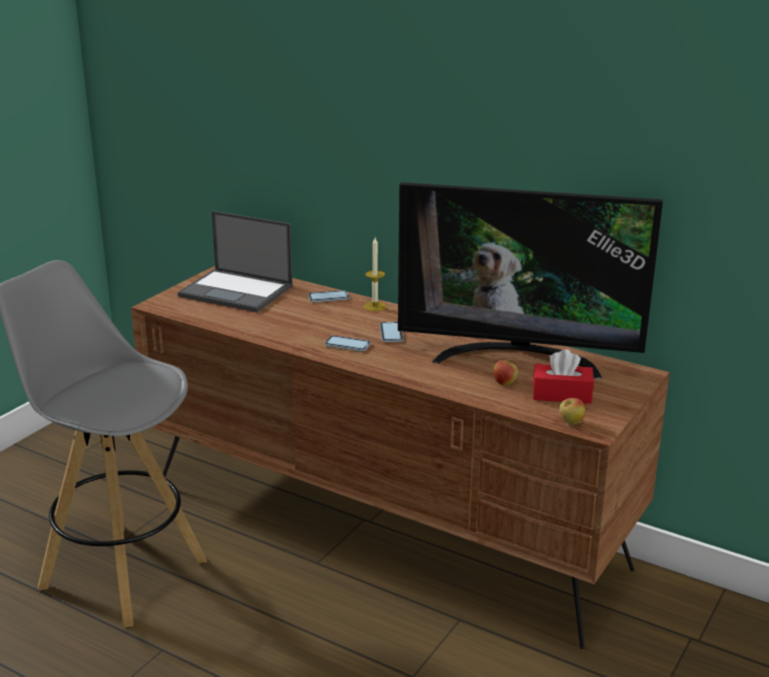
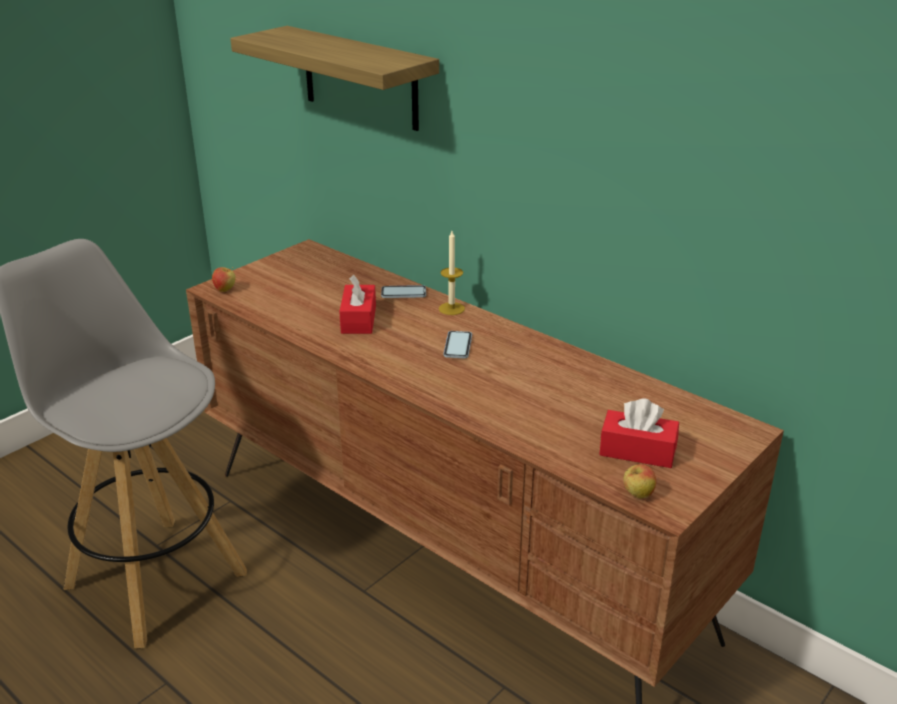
camera: 10 degrees right, 5 degrees up
(237, 291) = (307, 278): laptop -> none
(279, 113) = (360, 78): none -> shelf
(297, 320) = (358, 319): none -> red tissue box
(347, 345) = (402, 357): phone -> none
(505, 383) = (571, 428): apple -> apple (225, 290)
(518, 357) = (598, 392): television -> none

